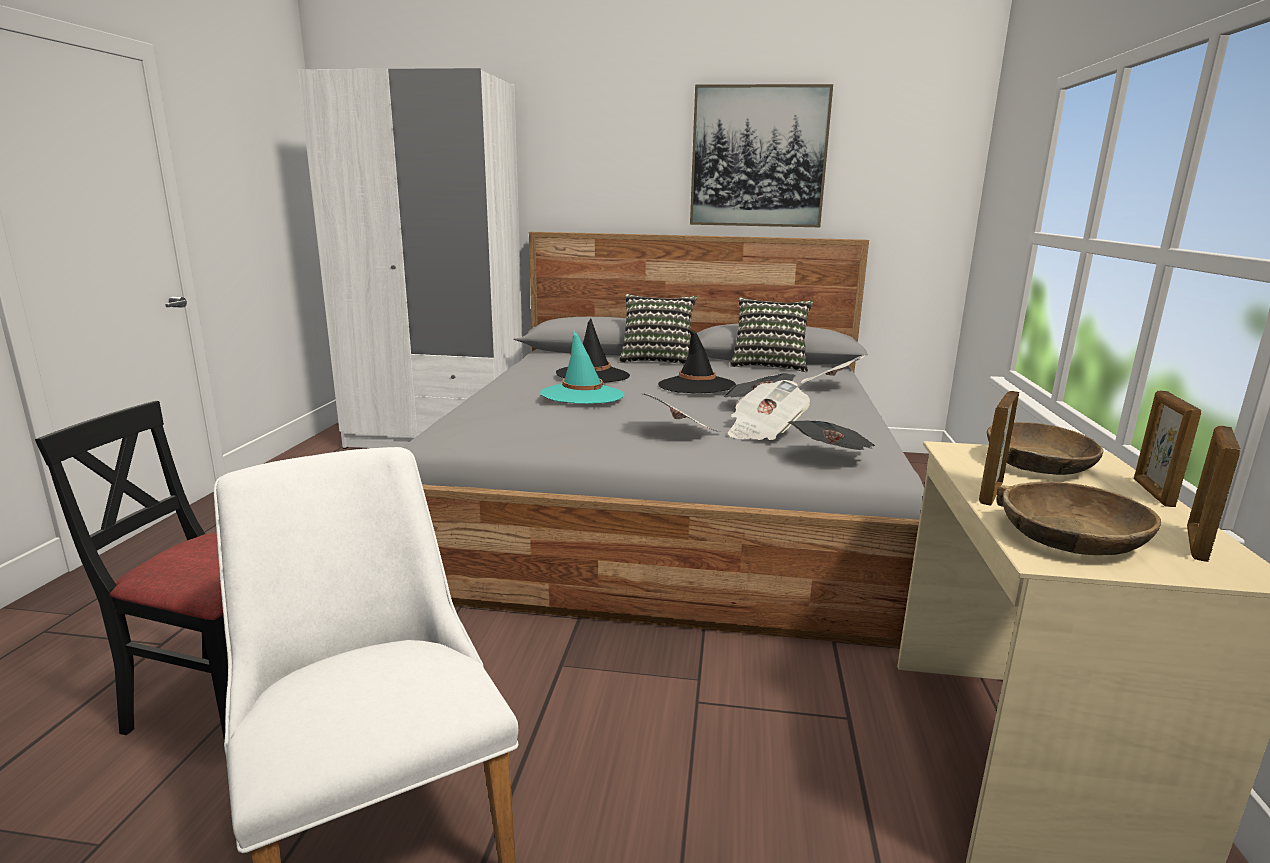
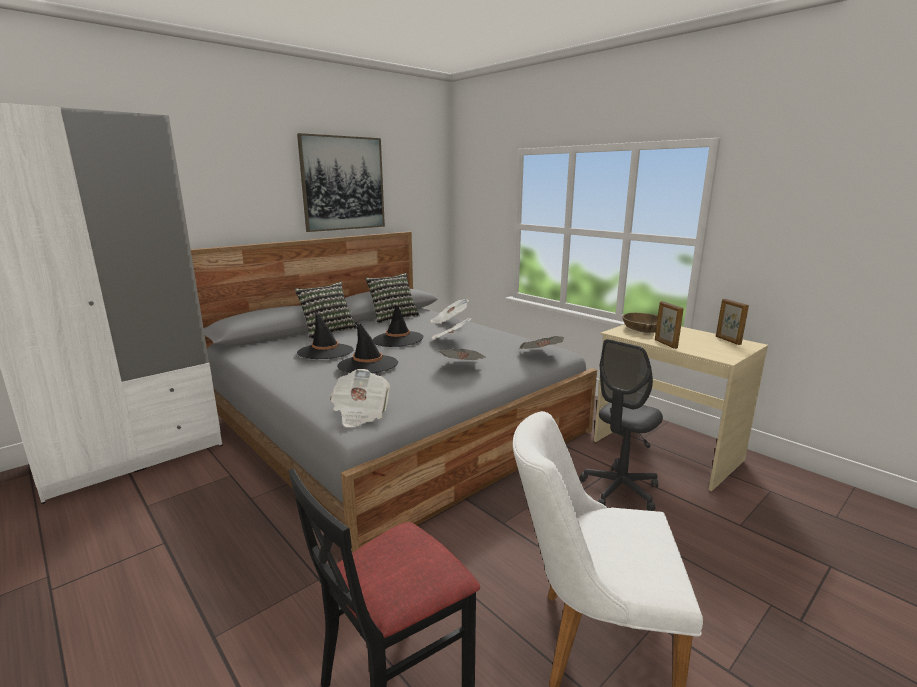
camera: 50 degrees left, 0 degrees up
(582, 395) = (368, 365): turquoise hat -> black hat
(764, 431) = (489, 352): newspaper -> newspaper (360, 413)
(786, 746) = (620, 490): none -> grey office chair
(1069, 537) = (712, 350): brown bowl -> none
(1152, 493) = (684, 328): picture frame -> none

